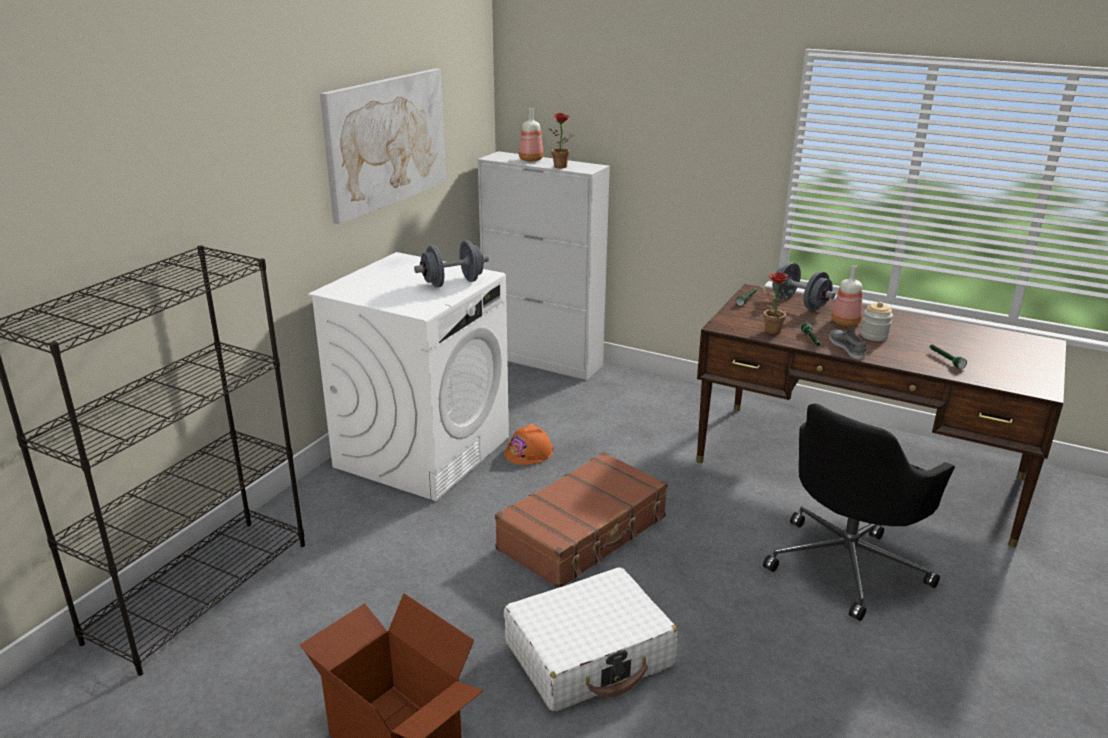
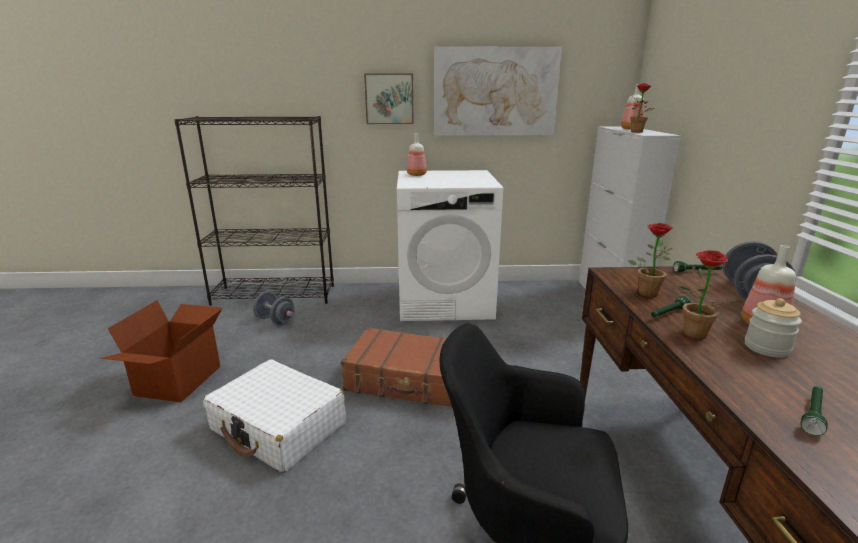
camera: 60 degrees right, 5 degrees down
(277, 186) = (389, 99): none -> picture
(361, 291) = (417, 175): none -> bottle
(452, 283) = (462, 182): grey dumbbell -> grey dumbbell (275, 320)
(529, 452) = (488, 331): orange hard hat -> none
(847, 347) = (693, 336): grey shoe -> potted plant

